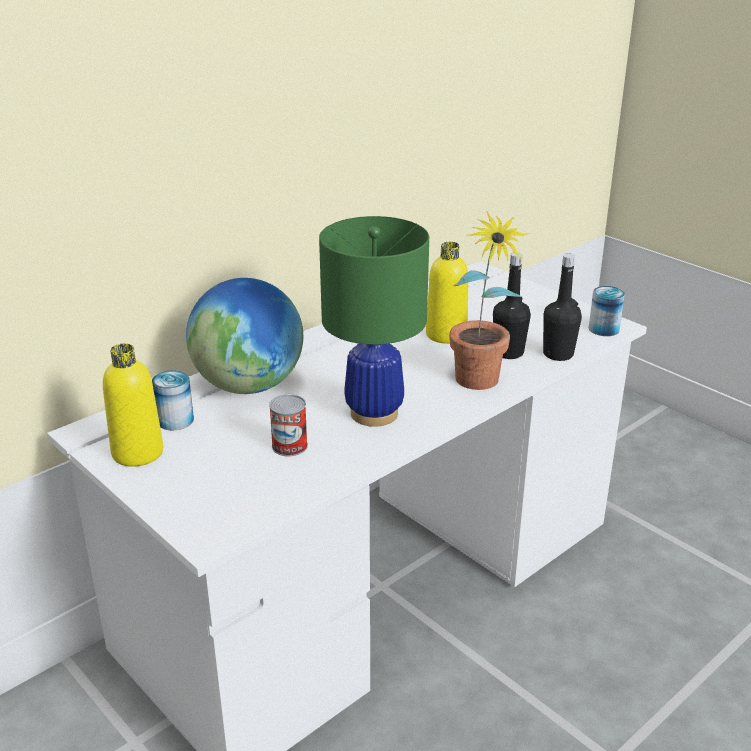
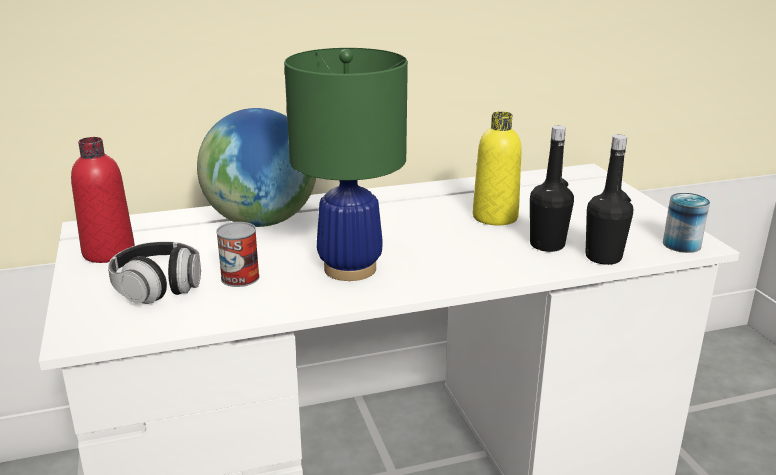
camera: 25 degrees right, 5 degrees down
(137, 453) = (109, 252): yellow bottle -> red bottle
(175, 420) = (169, 235): can -> none
(226, 474) = (158, 287): none -> headphones
(479, 386) = (484, 268): potted plant -> none

